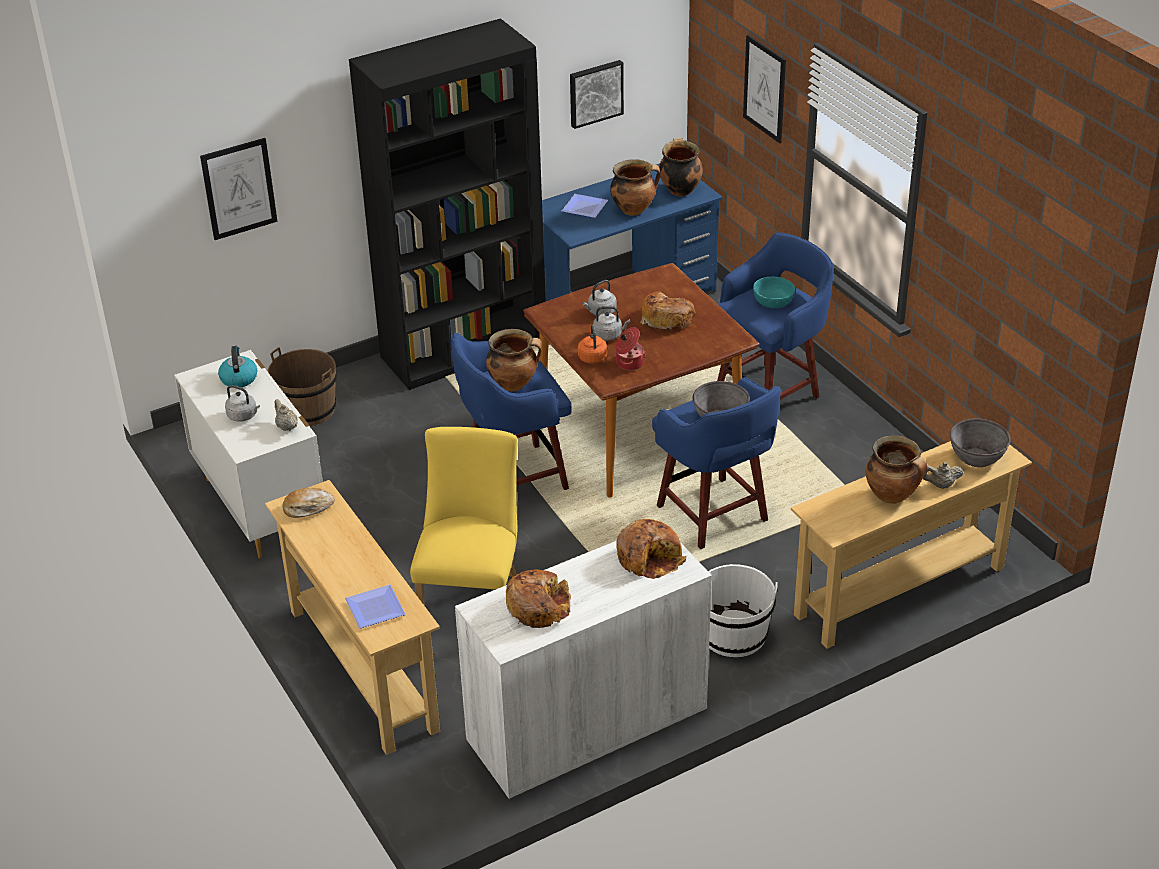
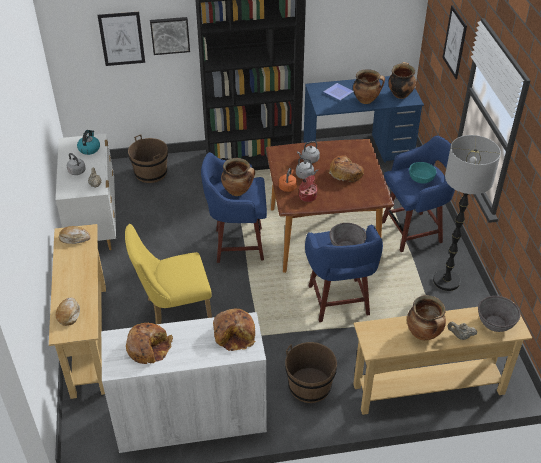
camera: 20 degrees right, 5 degrees up
(373, 608) = (68, 314): plate -> bread
(472, 595) = (174, 311): yellow chair -> yellow chair turned 135 degrees counterclockwise
(595, 93) = (359, 24): picture -> picture (170, 35)
(733, 635) = (309, 386): white bucket -> brown bucket
(851, 446) = (446, 281): none -> floor lamp

